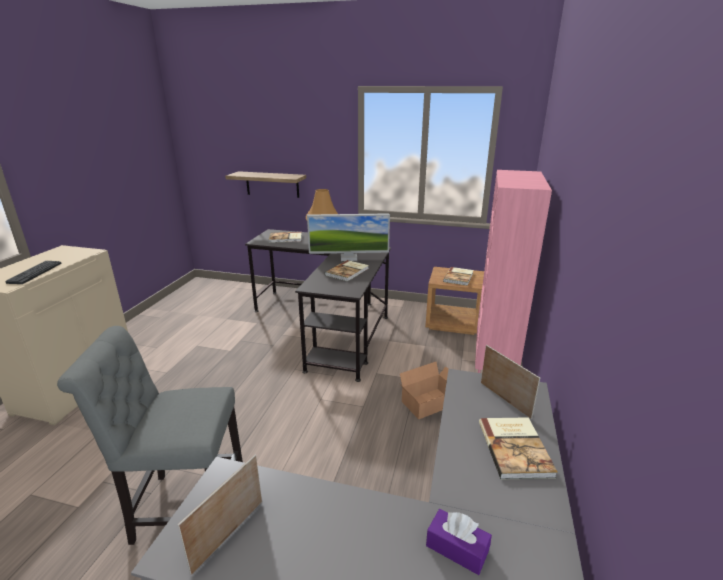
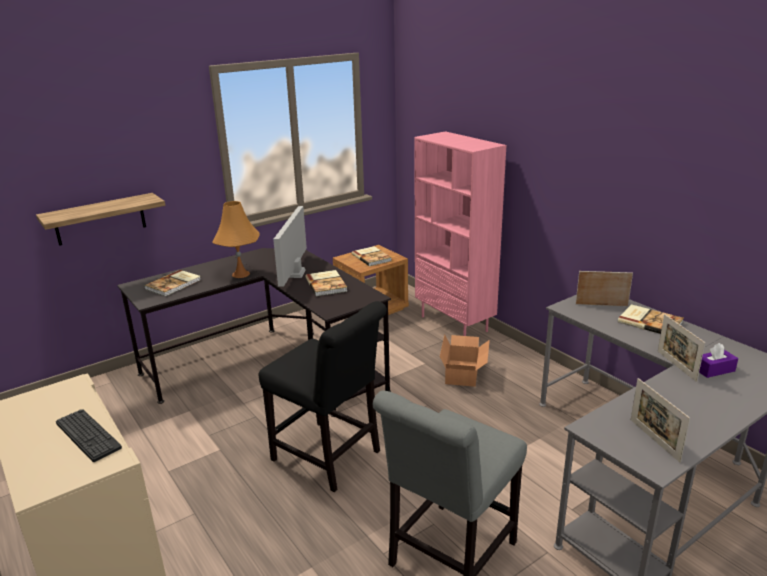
camera: 50 degrees left, 0 degrees up
(256, 394) = (330, 458): none -> black chair
(348, 258) = (295, 273): monitor -> monitor turned 150 degrees clockwise
(427, 505) = (676, 366): none -> picture frame

